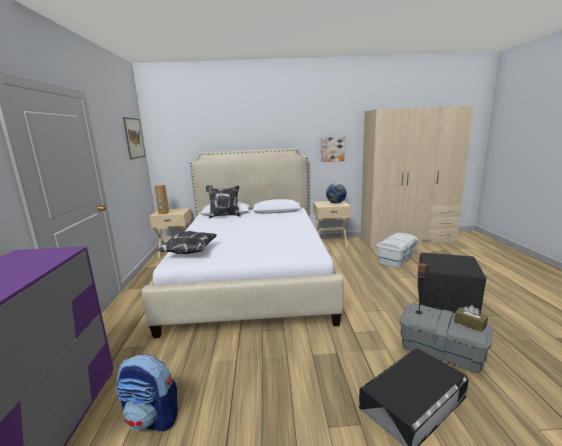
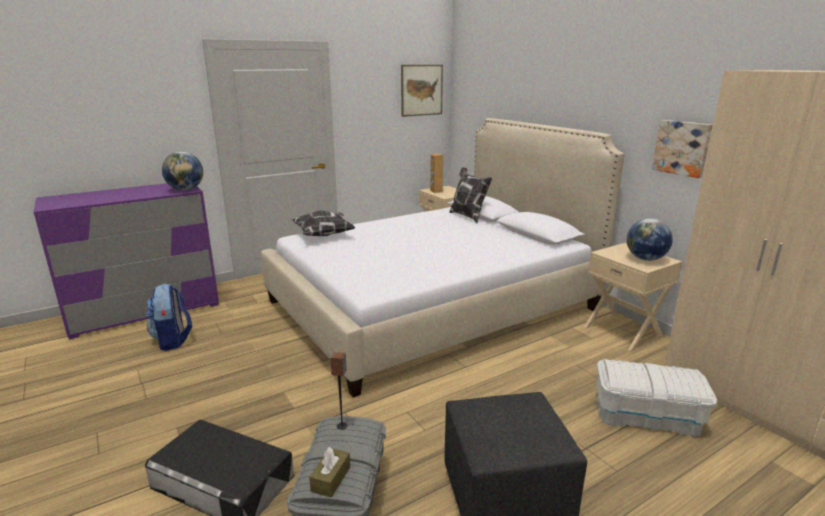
camera: 60 degrees right, 5 degrees up
(60, 252) = (186, 190): none -> globe

